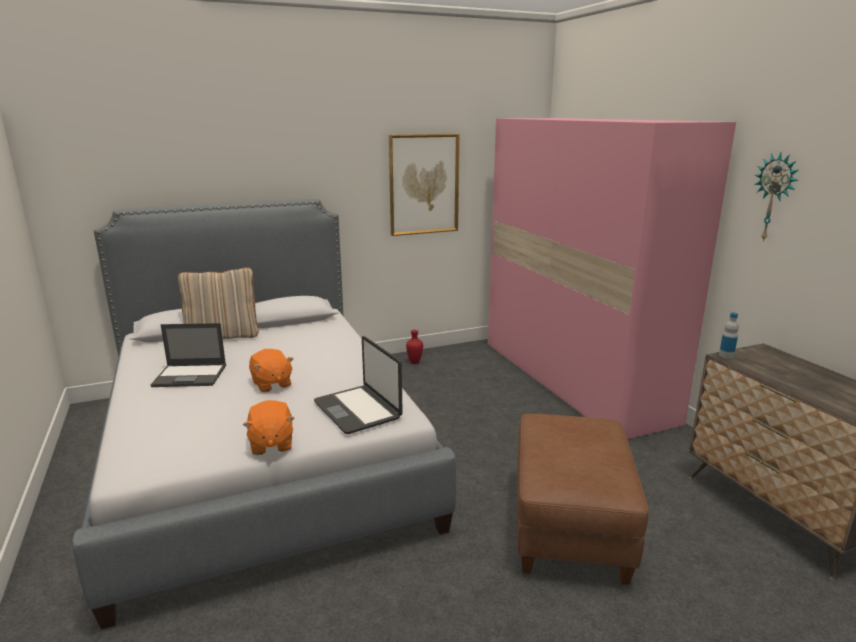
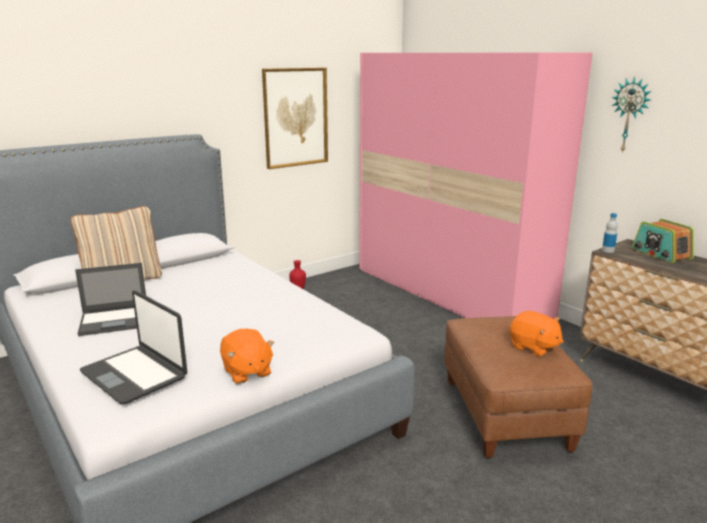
camera: 15 degrees left, 0 degrees up
(271, 384) = (208, 319): orange plush toy -> orange plush toy (533, 347)
(358, 410) = (311, 331): laptop -> laptop (135, 374)
(792, 366) = (661, 254): none -> radio

